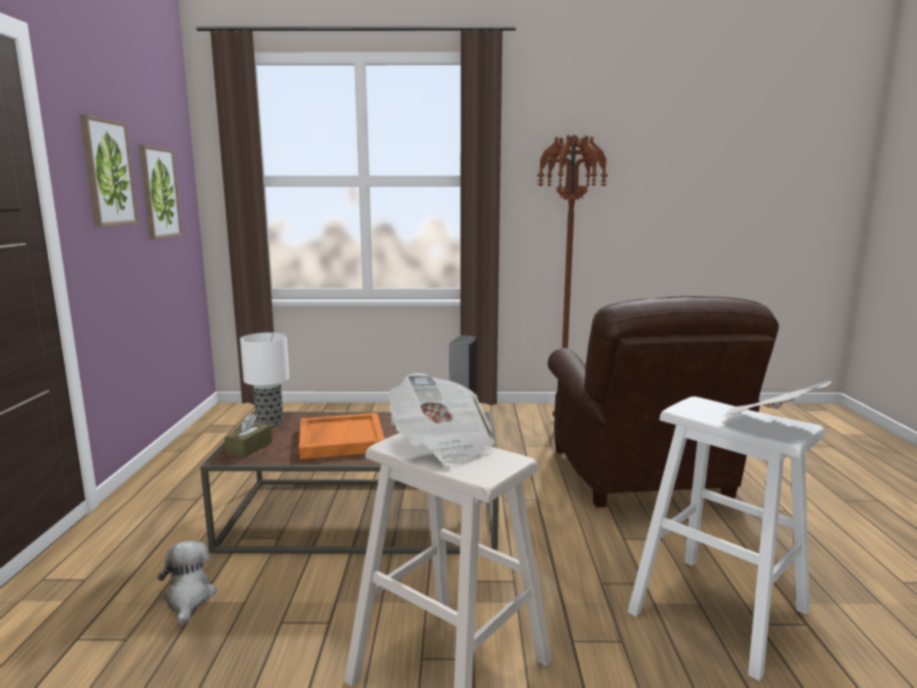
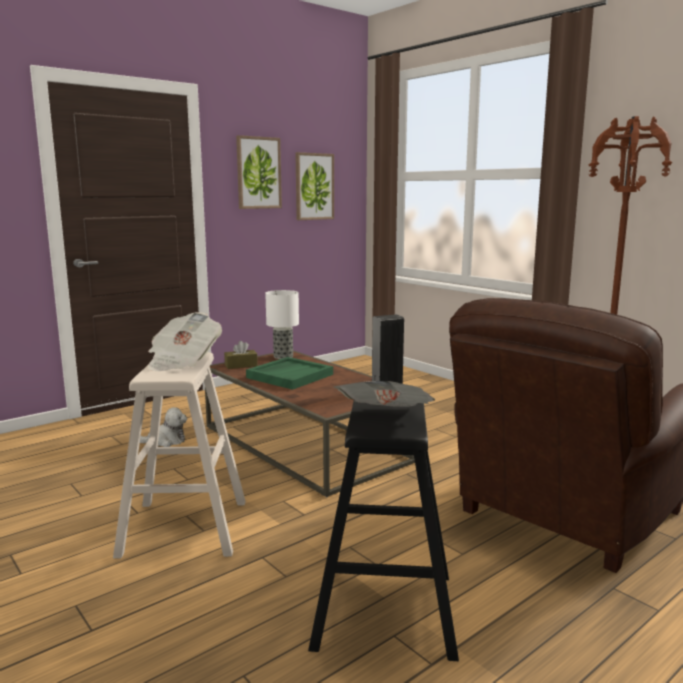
camera: 50 degrees right, 0 degrees up
(189, 599) = (165, 441): plush toy -> plush toy turned 45 degrees clockwise
(340, 439) = (290, 376): orange tray -> green tray
(719, 612) = (384, 610): white stool -> black stool

